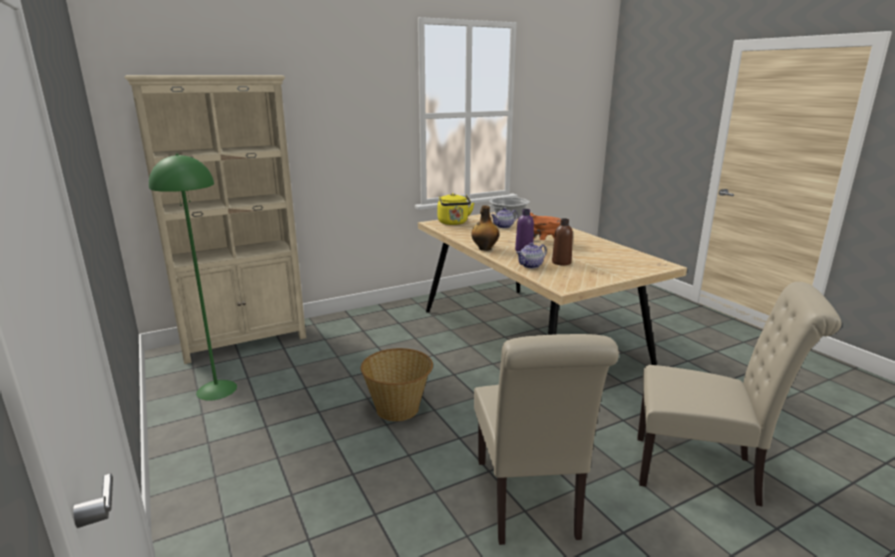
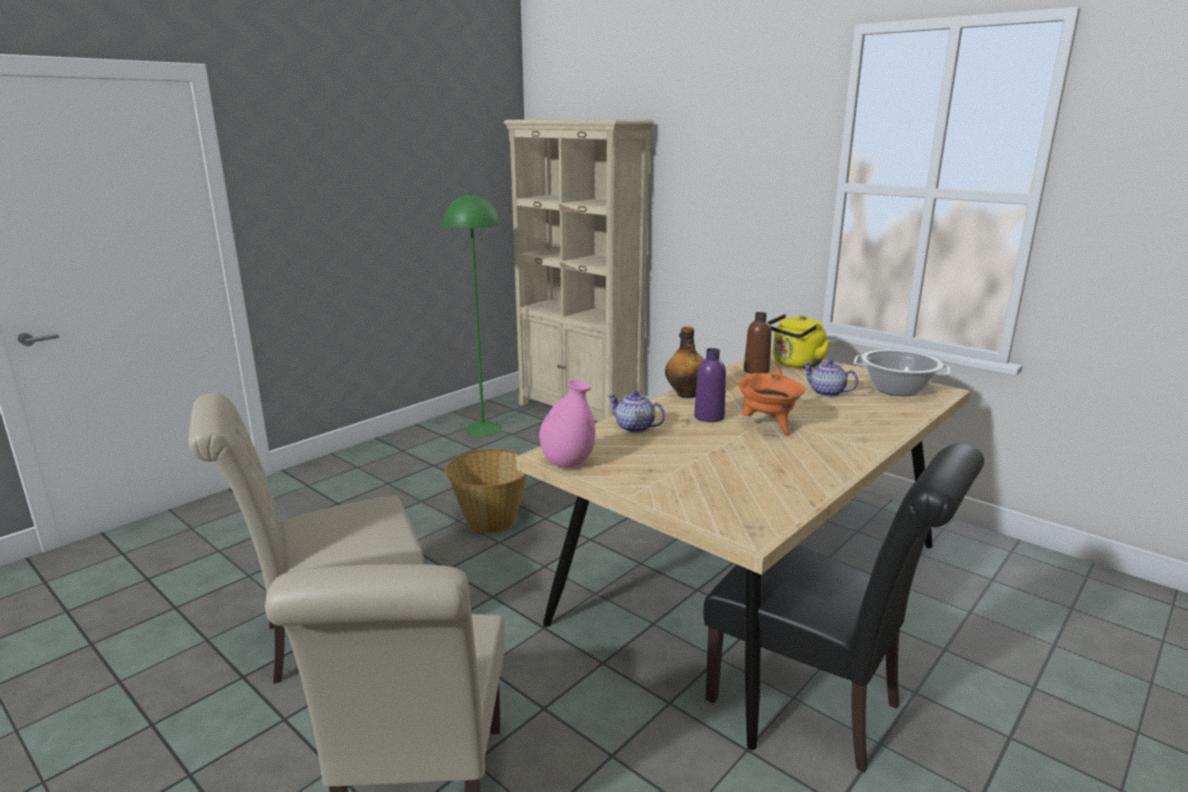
camera: 70 degrees right, 0 degrees up
(561, 262) = (671, 445): brown bottle -> brown bottle (756, 371)
(577, 285) = (567, 463): none -> pink vase
(629, 349) = (815, 706): none -> black chair

